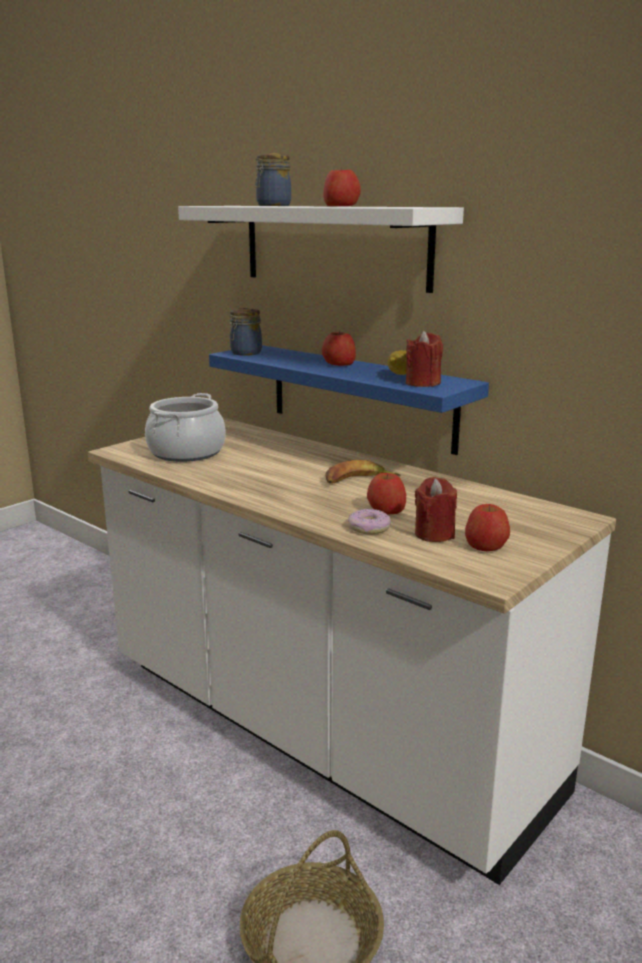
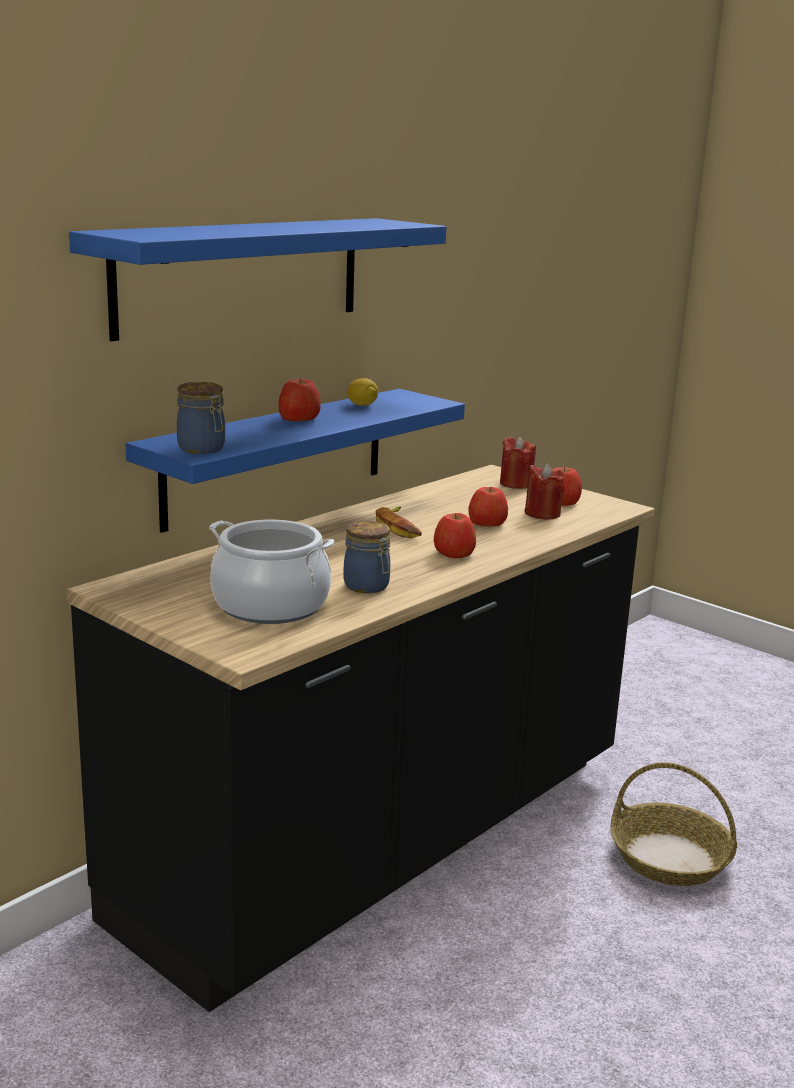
camera: 90 degrees left, 0 degrees up
(272, 205) = (252, 230): jar -> jar (368, 586)
(321, 730) = (384, 842): white counter -> black counter
(334, 245) = (241, 275): white shelf -> blue shelf
(341, 206) = (324, 225): apple -> apple (454, 553)
(369, 528) = (534, 532): donut -> none
(423, 383) = (408, 403): red candle -> red candle (516, 484)

